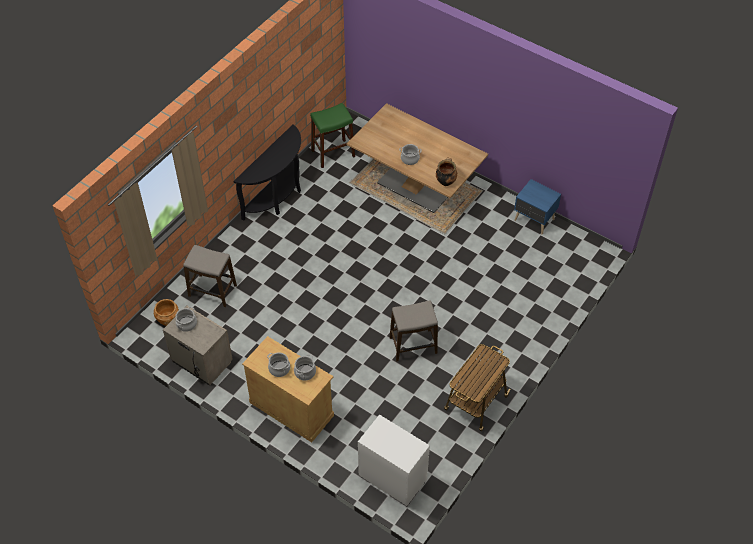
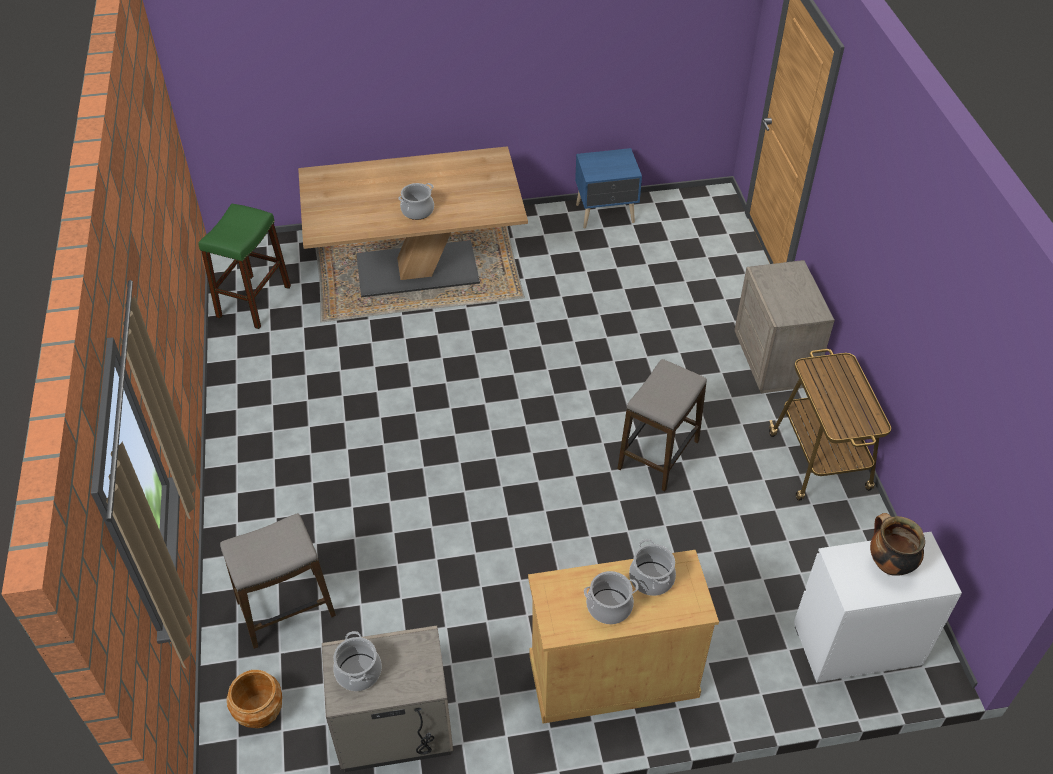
camera: 45 degrees left, 5 degrees down
(278, 197) = (237, 407): black console table -> none
(445, 181) = (498, 207): cooking pot -> cooking pot (888, 564)
(518, 347) = (775, 360): none -> beige nightstand

